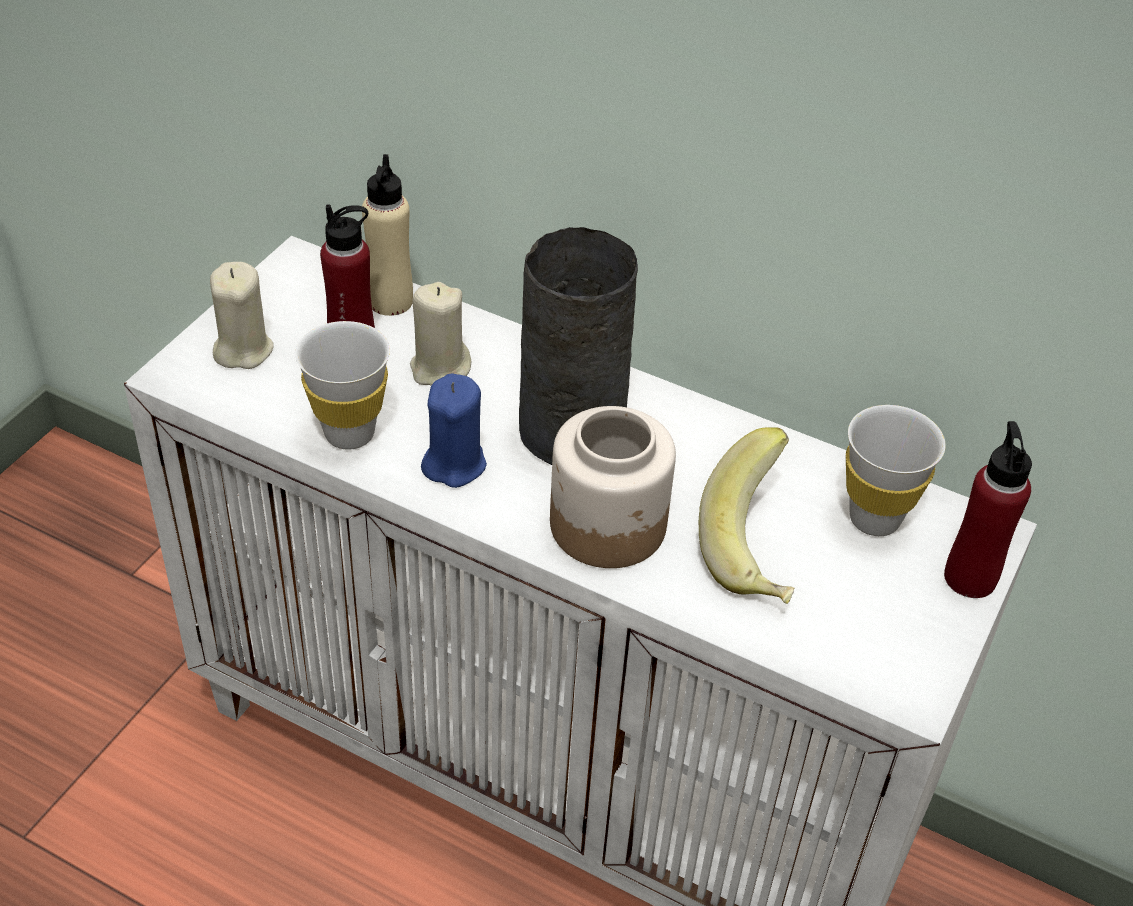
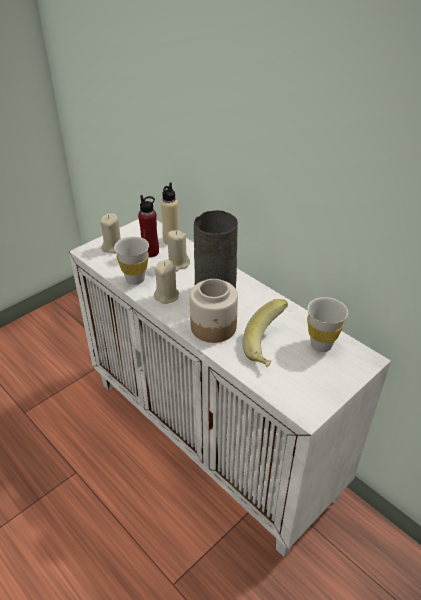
camera: 20 degrees right, 5 degrees down
(454, 464) = (167, 296): blue candle -> beige candle
(970, 577) = (352, 374): red bottle -> none

